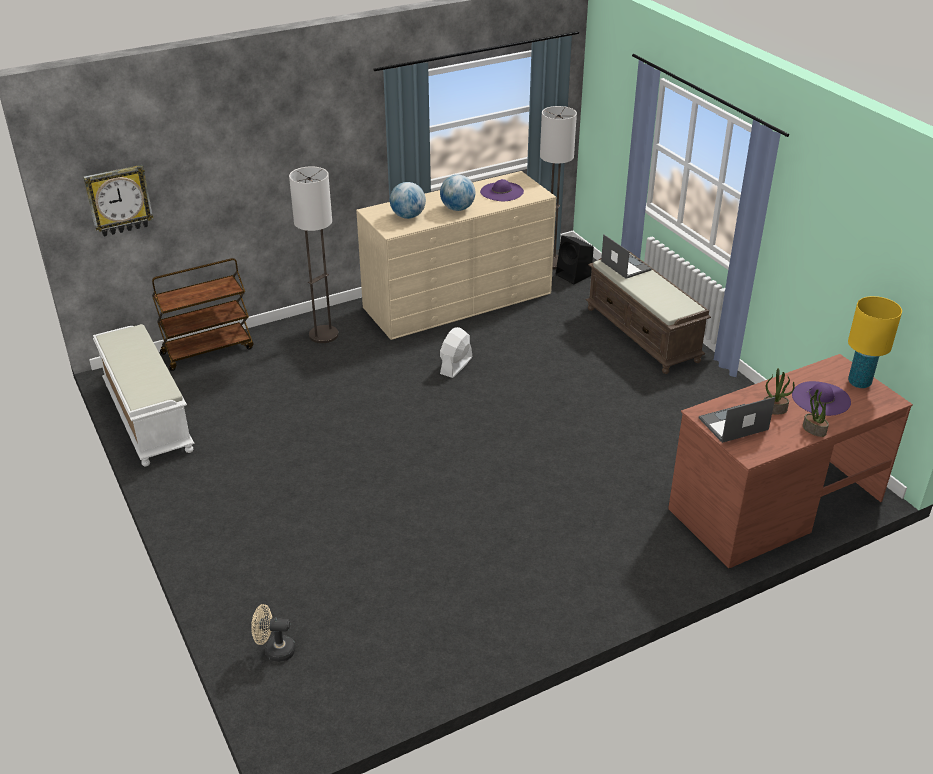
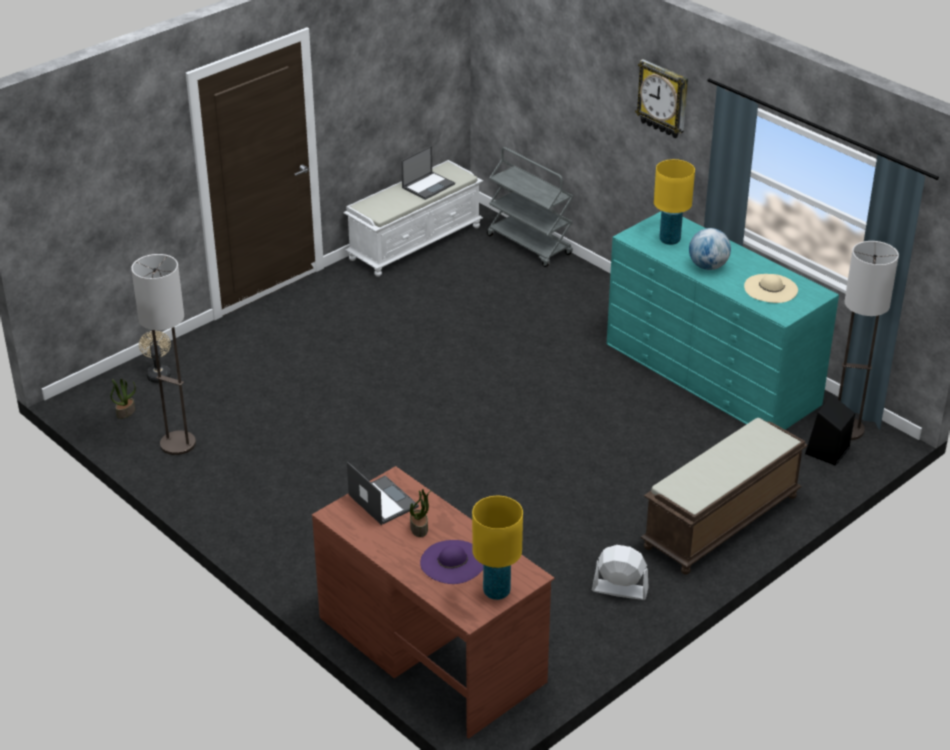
camera: 75 degrees right, 0 degrees up
(119, 200) = (510, 67): wall clock -> wall clock (663, 99)
(208, 350) = (530, 245): brown cart -> grey cart
(323, 335) = (592, 302): floor lamp -> floor lamp (178, 444)
(408, 216) = (669, 240): globe -> yellow table lamp
(456, 365) = (581, 394): white fan -> white fan (619, 589)
(458, 300) = (711, 374): beige dresser -> turquoise dresser
(501, 192) = (770, 288): purple hat -> beige hat
(625, 265) = (762, 442): laptop -> laptop (428, 186)
(813, 430) = (391, 556): potted plant -> potted plant (125, 412)

